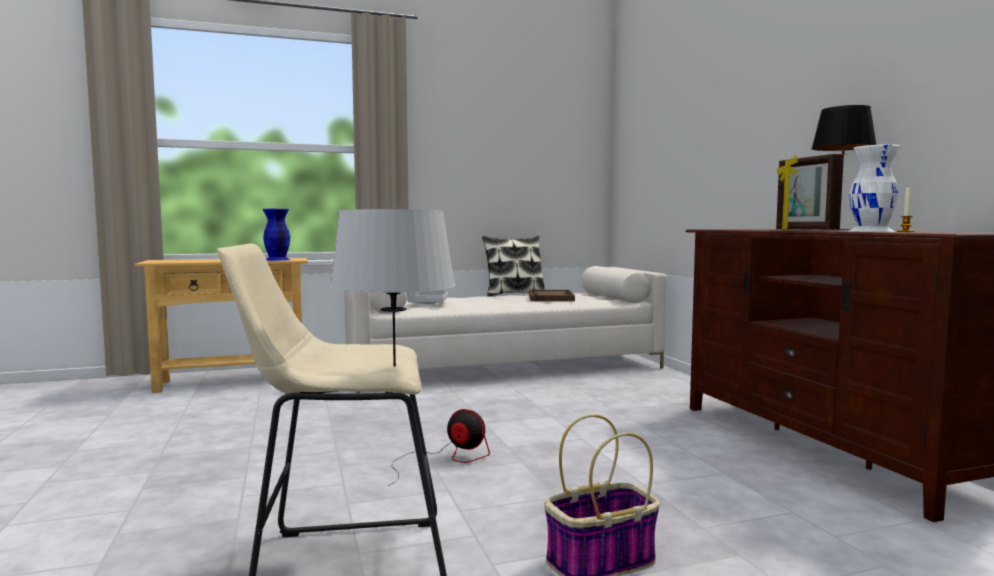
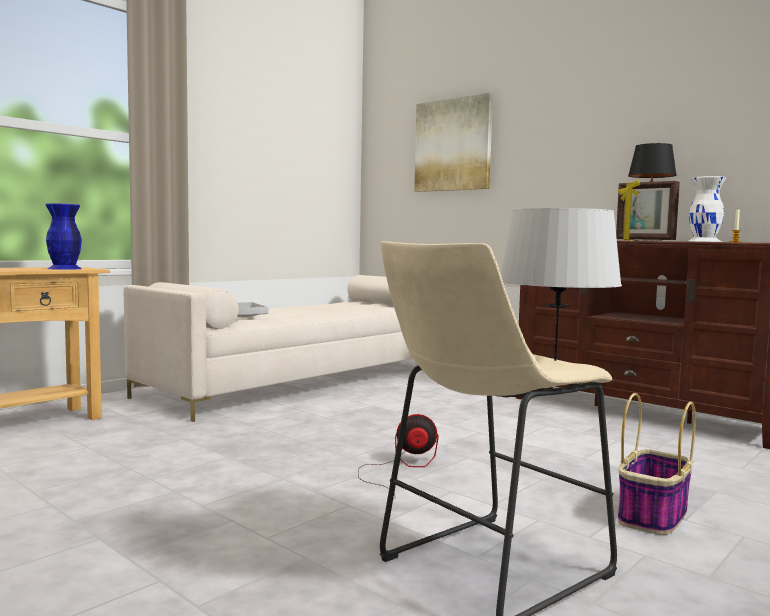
camera: 30 degrees left, 0 degrees up
(514, 294) = (292, 305): pillow -> none
(551, 297) = (343, 306): brown tray -> none
(678, 126) = (453, 145): none -> picture

